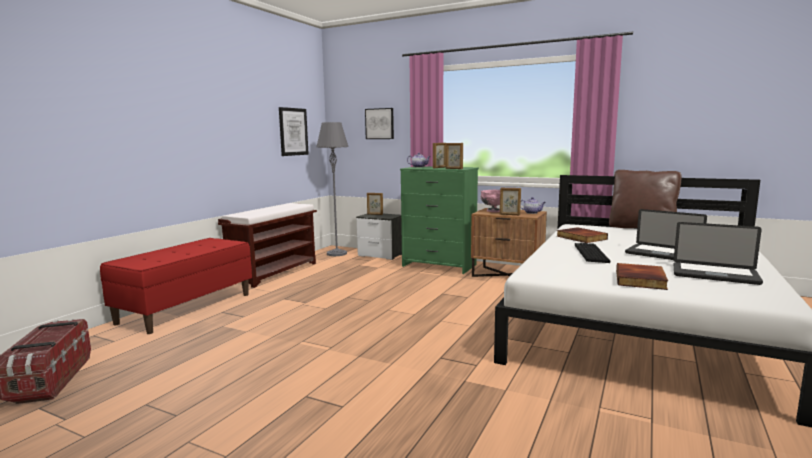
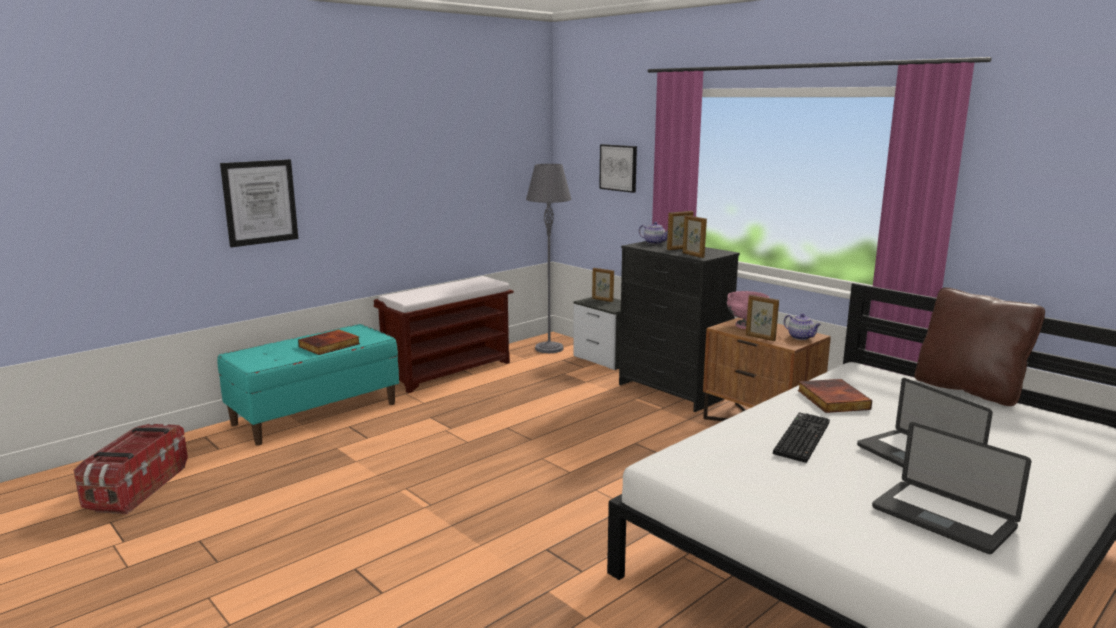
camera: 20 degrees right, 5 degrees up
(186, 308) = (315, 413): red bench -> turquoise bench
(293, 131) = (496, 176): picture -> picture (260, 202)
(439, 265) = (672, 391): green dresser -> black dresser
(641, 280) = (807, 507): book -> book (329, 345)

